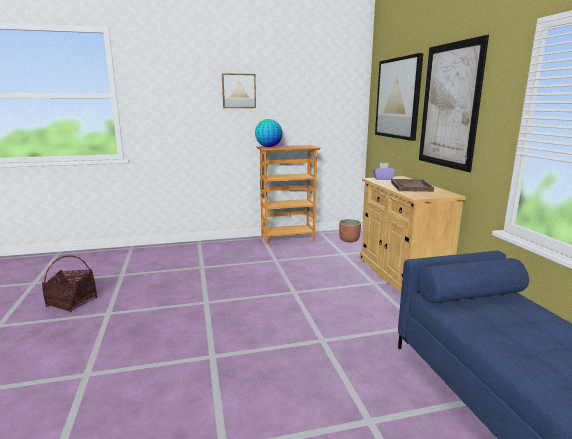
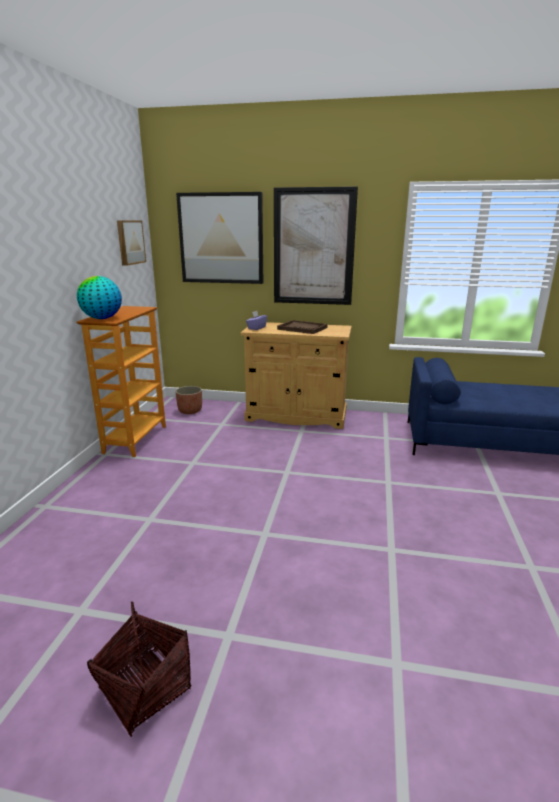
camera: 65 degrees left, 5 degrees up
(238, 91) = (41, 233): picture -> picture (130, 242)

